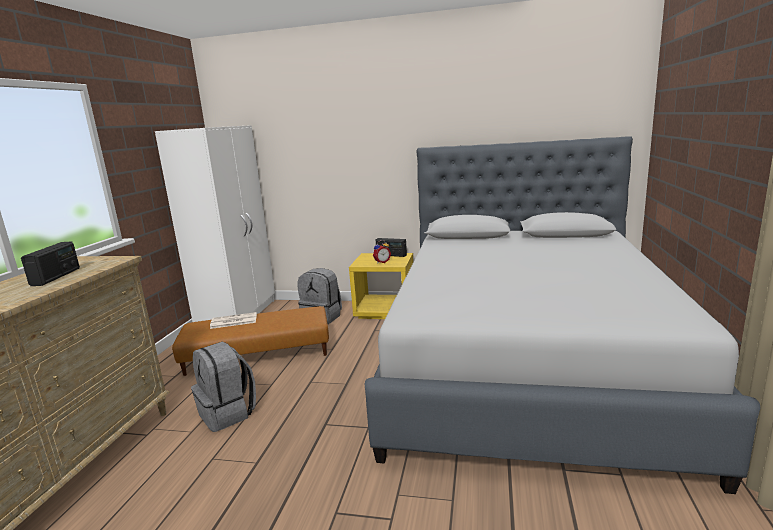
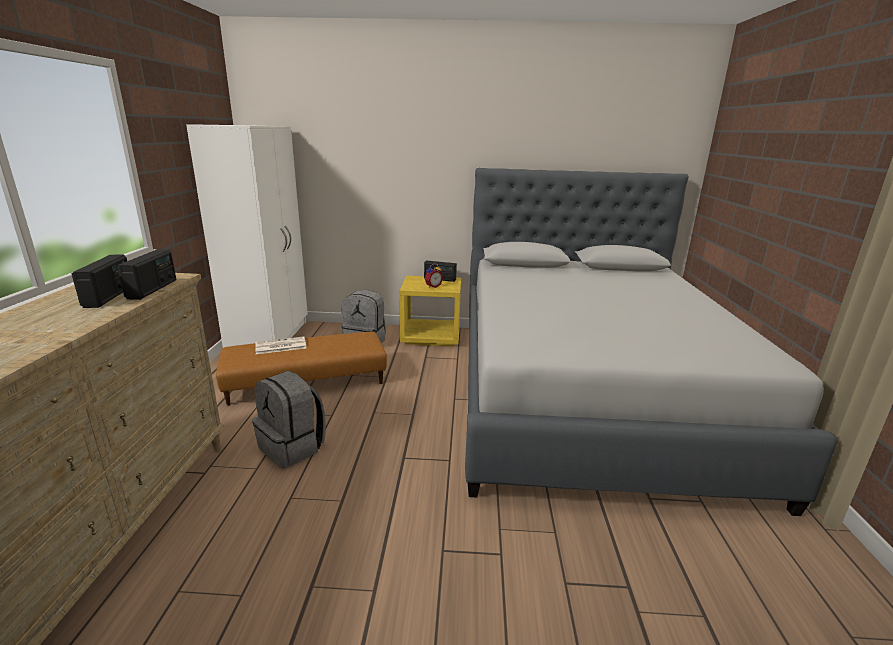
camera: 10 degrees left, 5 degrees up
(94, 270) = (152, 289): none -> radio

